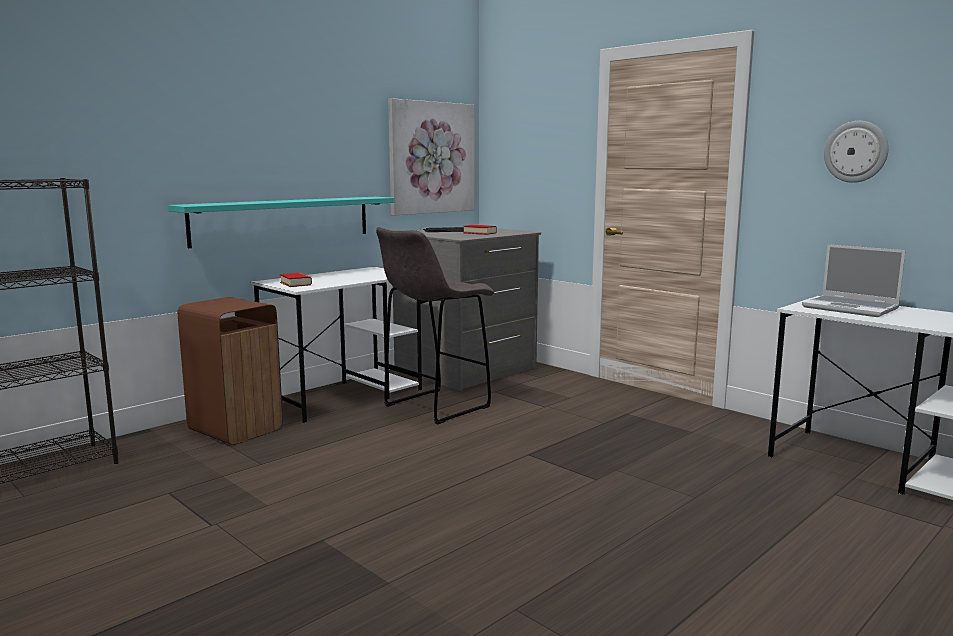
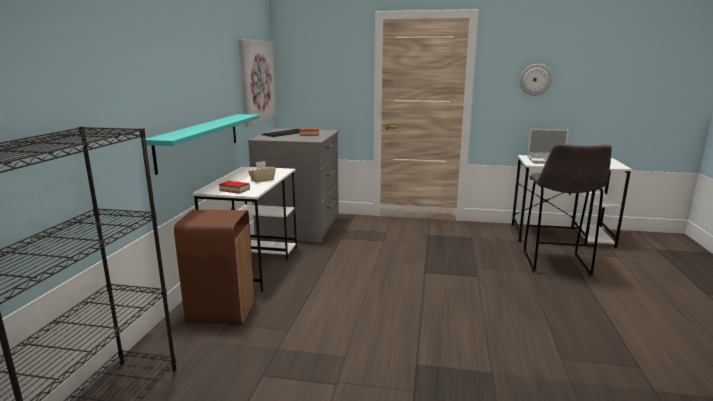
camera: 35 degrees left, 5 degrees up
(350, 279) = (262, 180): none -> beige tissue box
(434, 407) = (325, 257): grey stool -> grey stool (556, 264)

